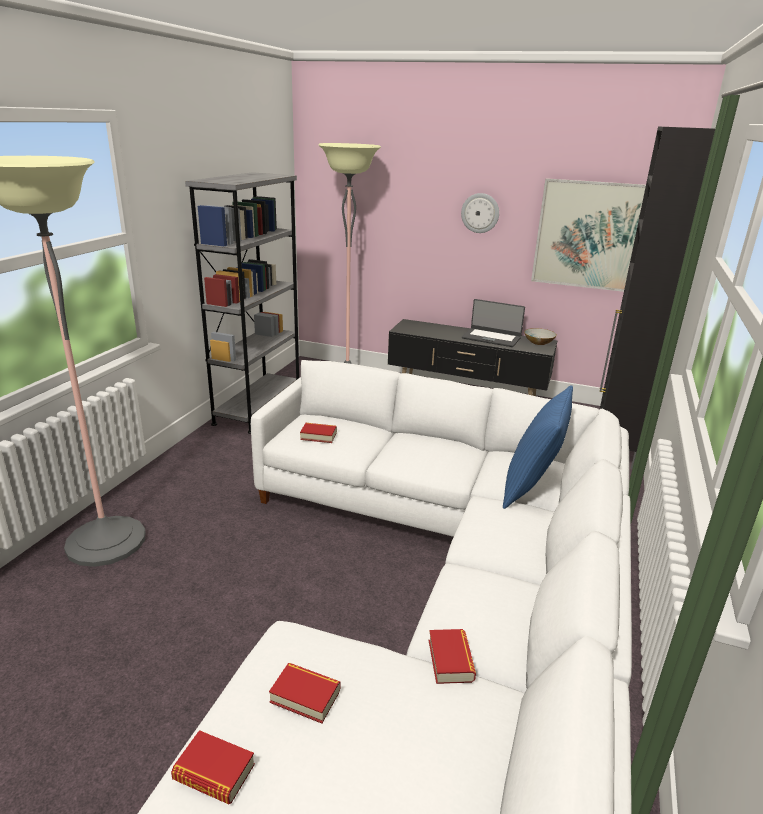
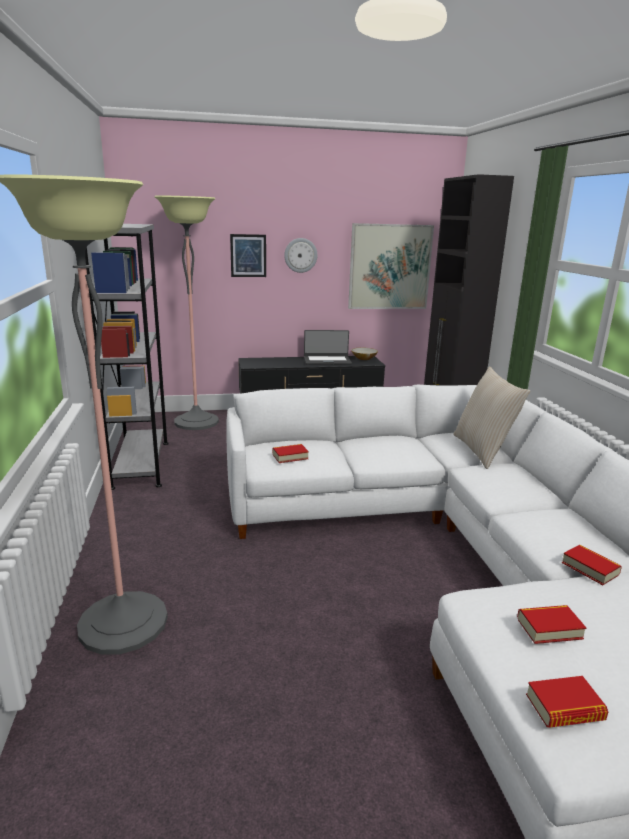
camera: 30 degrees left, 5 degrees down
(422, 209) = (248, 255): none -> picture
(532, 486) = (483, 451): blue pillow -> beige pillow

